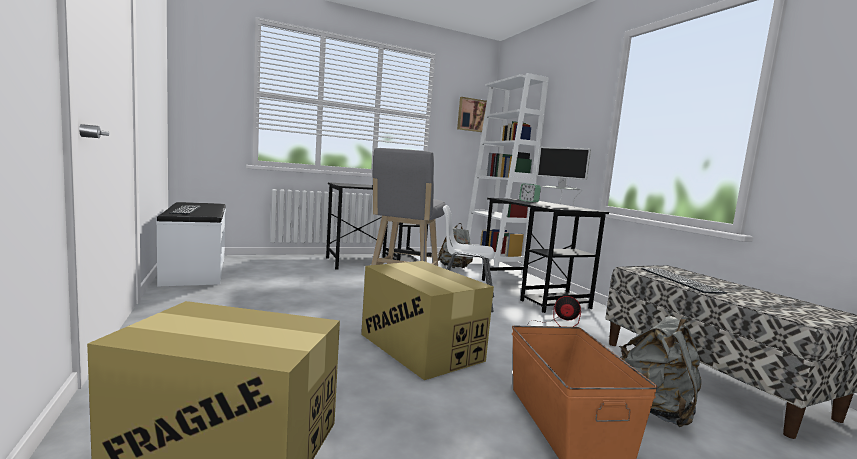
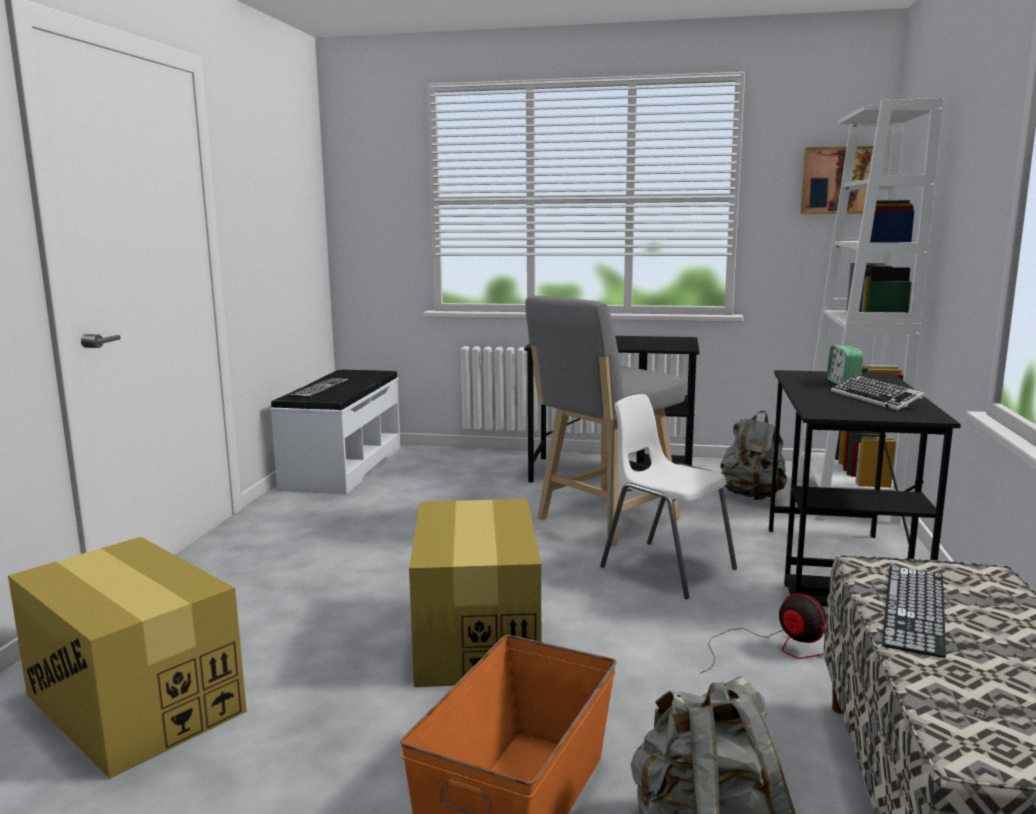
camera: 35 degrees right, 5 degrees up
(558, 205) = (876, 399): monitor -> keyboard

